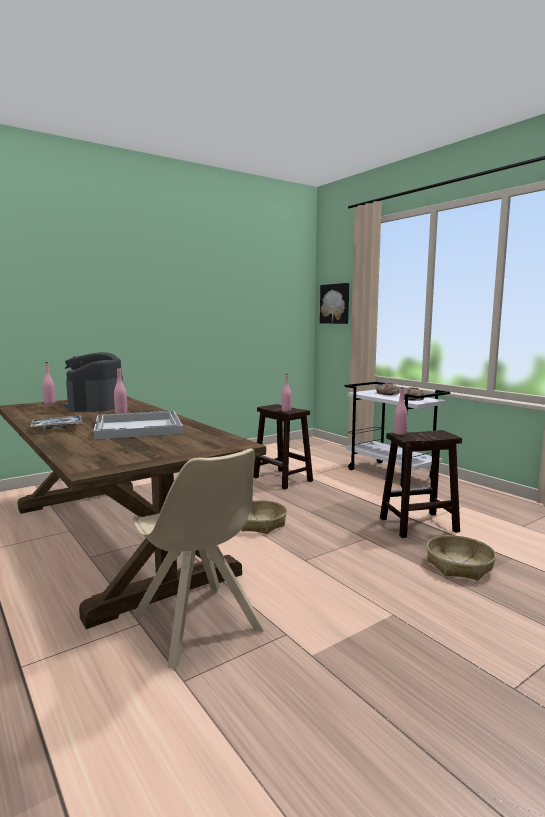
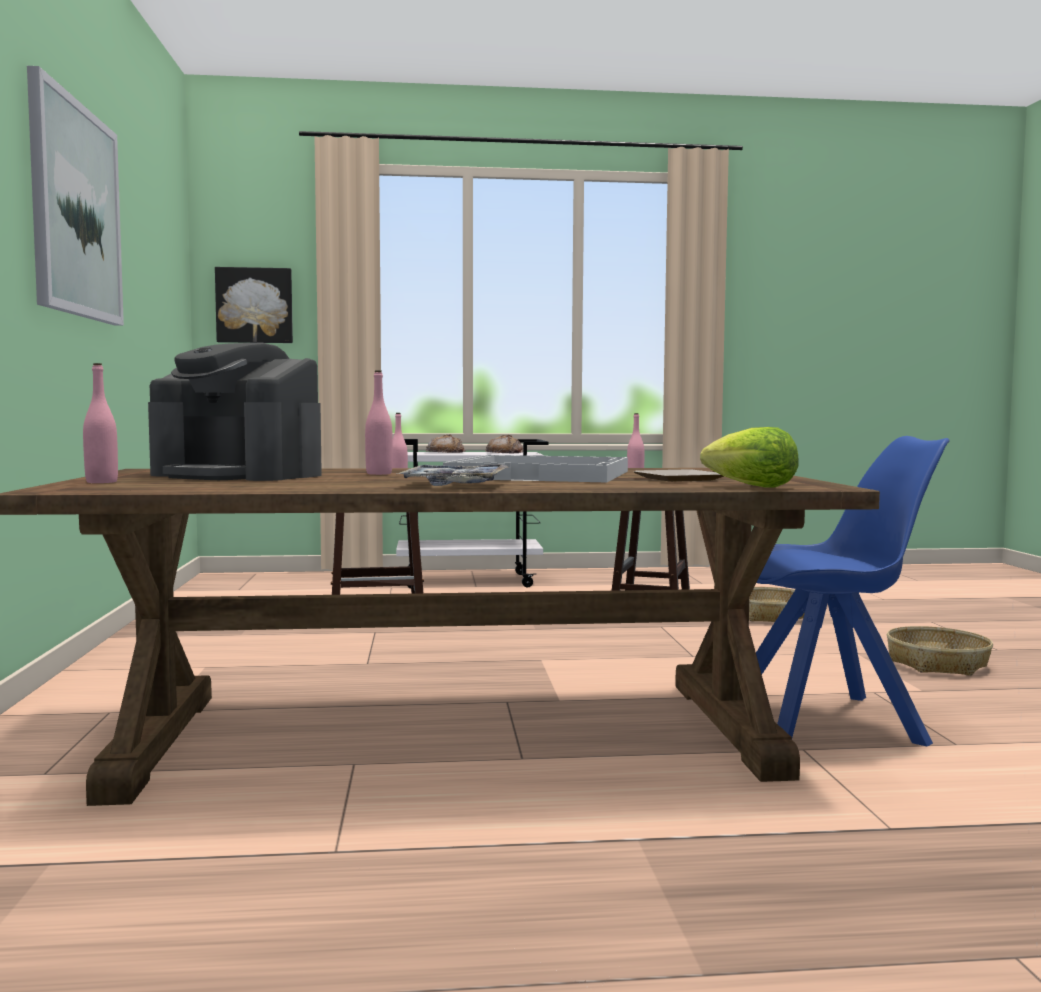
camera: 60 degrees left, 5 degrees down
(79, 459) = (752, 487): none -> lettuce
(127, 444) = (675, 479): none -> plate
(171, 284) = (75, 211): none -> picture
(198, 625) = (829, 722): beige chair -> blue chair
(260, 523) = (541, 653): basket -> basket (937, 663)

